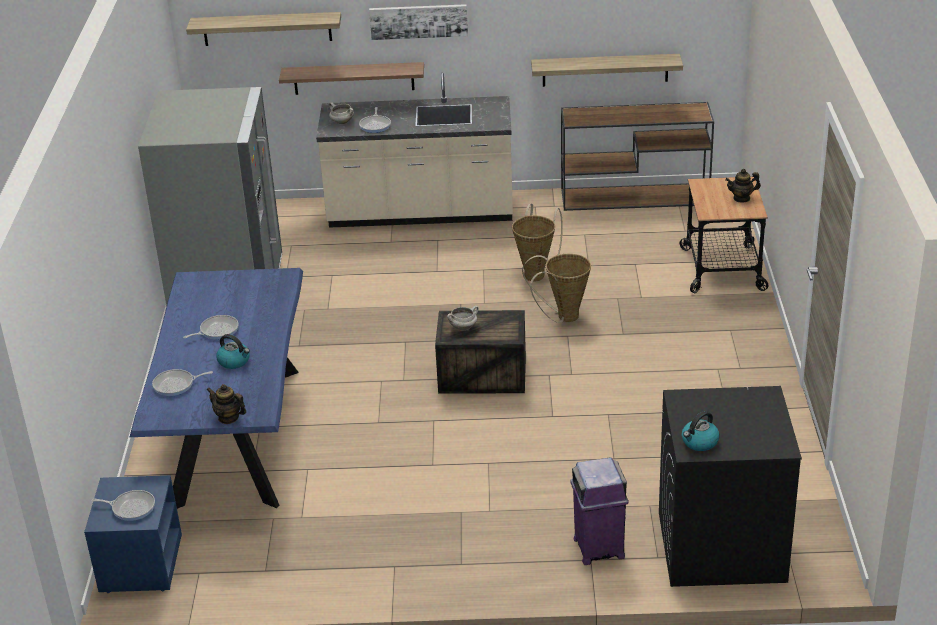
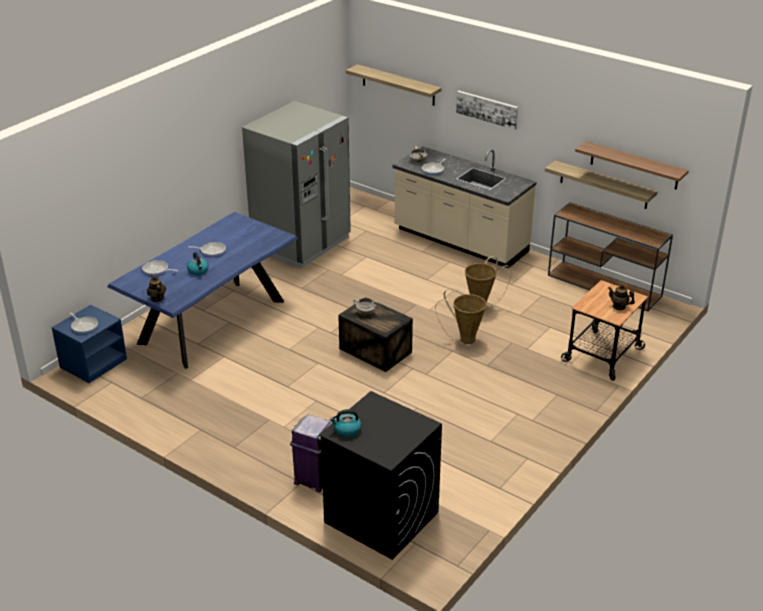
camera: 35 degrees right, 0 degrees up
(353, 78) = (444, 135): shelf -> shelf (634, 165)

